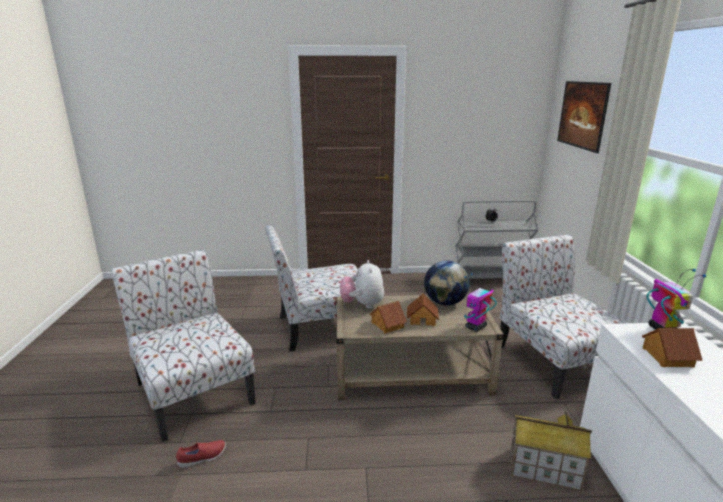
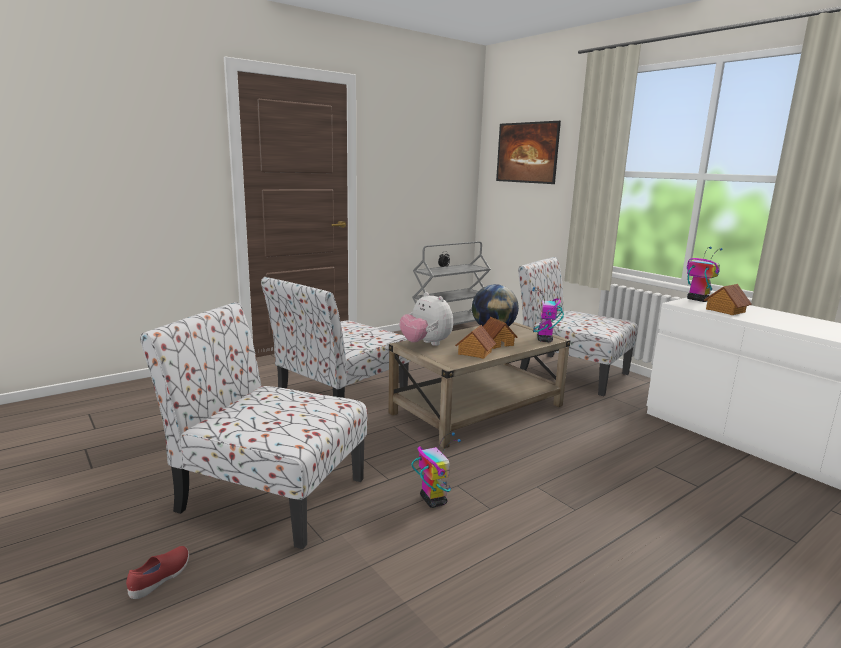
camera: 35 degrees left, 5 degrees down
(202, 458) = (374, 543): red shoe -> red shoe (161, 579)
(276, 442) = (433, 500): none -> toy robot
(543, 468) = (651, 439): toy house -> none

